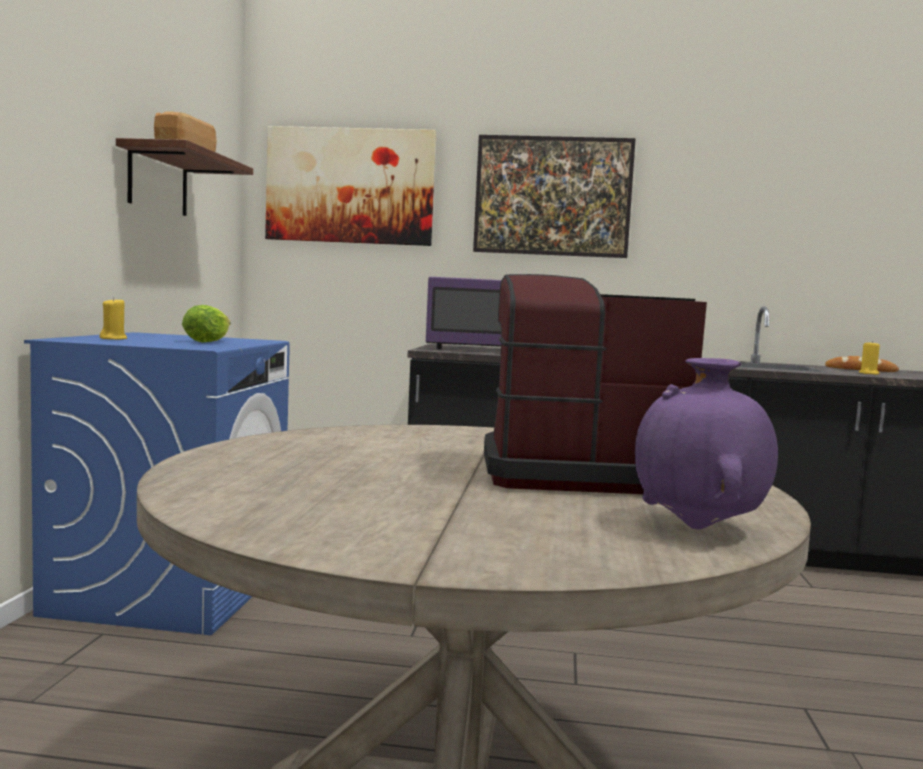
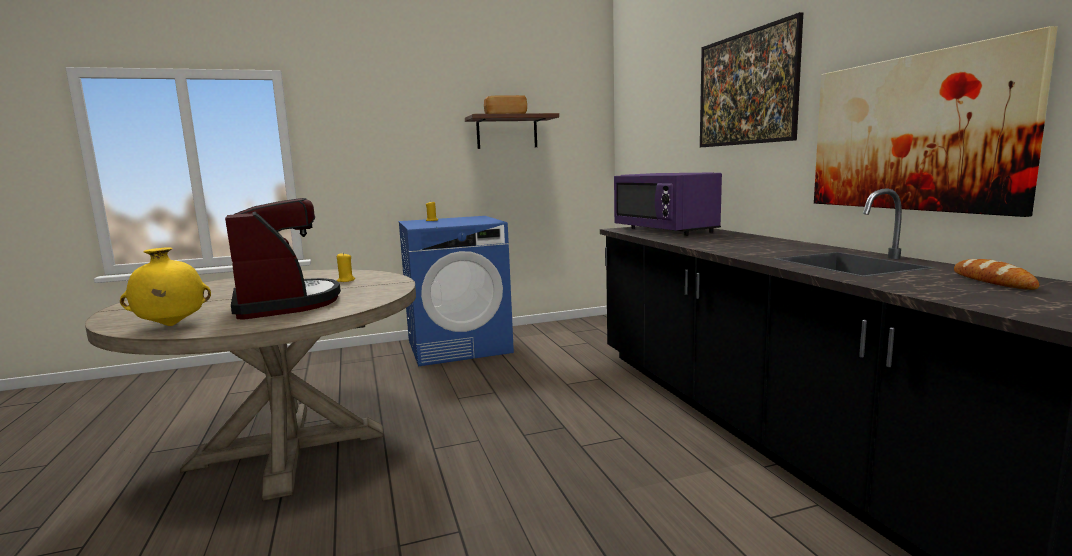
camera: 65 degrees right, 5 degrees up
(207, 341) = (456, 222): lettuce -> none
(350, 186) = (648, 107): picture -> picture (913, 133)
(698, 528) = (171, 325): purple vase -> yellow vase
(869, 373) = (923, 285): yellow candle -> yellow candle (345, 280)

